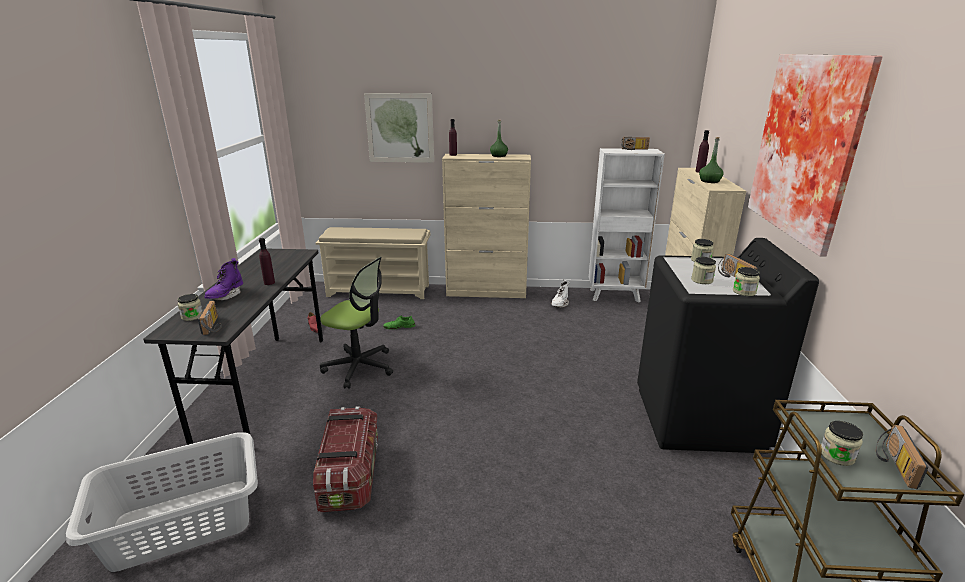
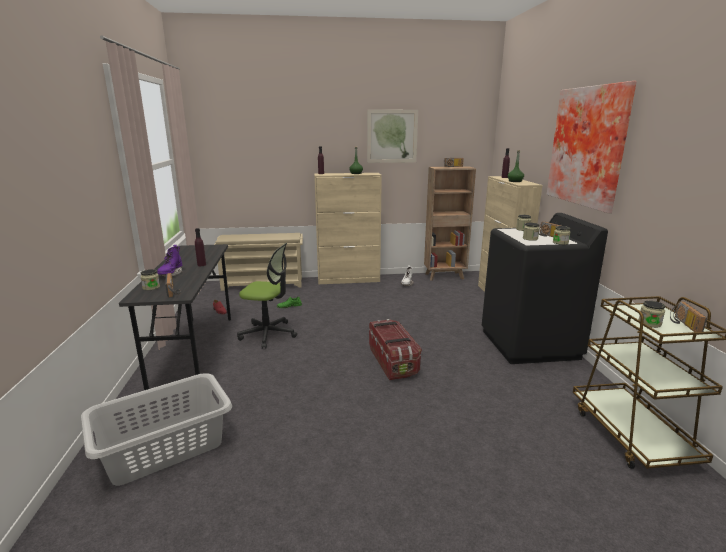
camera: 10 degrees left, 5 degrees down
(350, 474) = (290, 402): storage box -> storage box (393, 361)
(400, 128) = (278, 154): picture -> picture (392, 136)
(615, 296) = (445, 276): white bookcase -> brown bookcase

